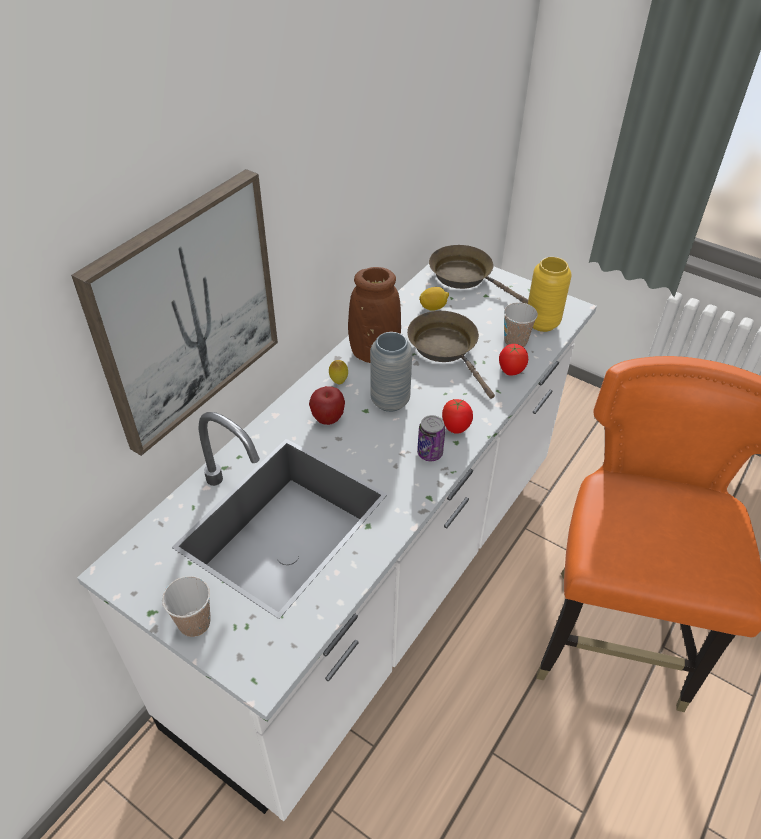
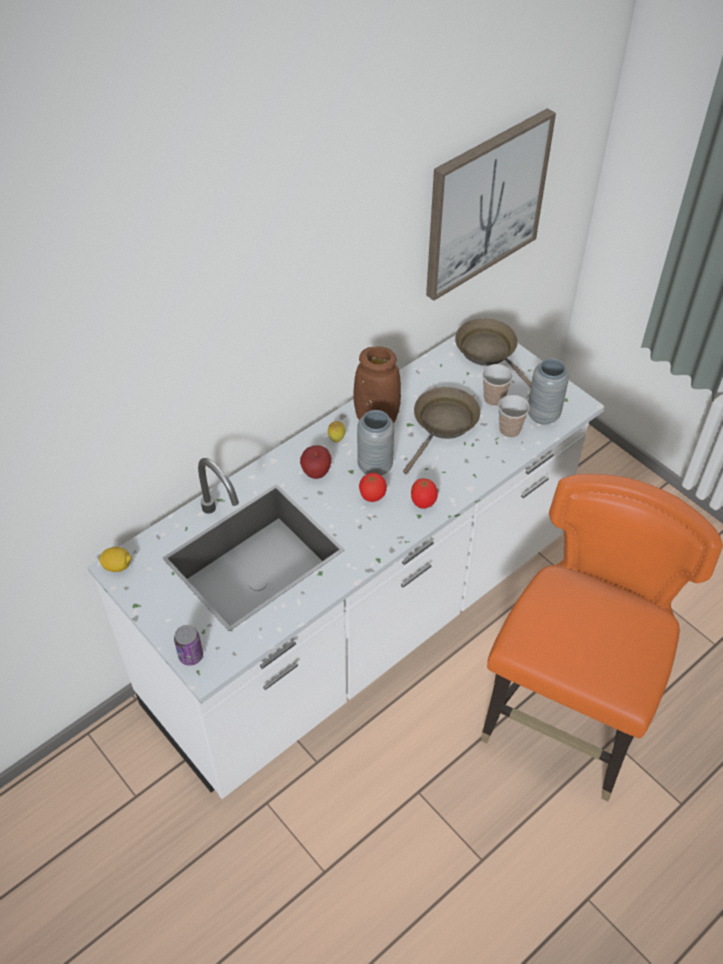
camera: 15 degrees right, 5 degrees up
(186, 311) = (201, 376): picture -> picture (485, 204)
(195, 623) = (165, 621): cup -> cup (494, 399)
(430, 453) = (392, 521): can -> can (191, 655)
(433, 307) = (447, 380): lemon -> lemon (117, 566)
(446, 349) = (443, 425): brown frying pan -> brown frying pan turned 45 degrees clockwise
(510, 372) = (493, 459): tomato -> tomato (372, 497)
(542, 323) = (543, 415): yellow vase -> grey vase

